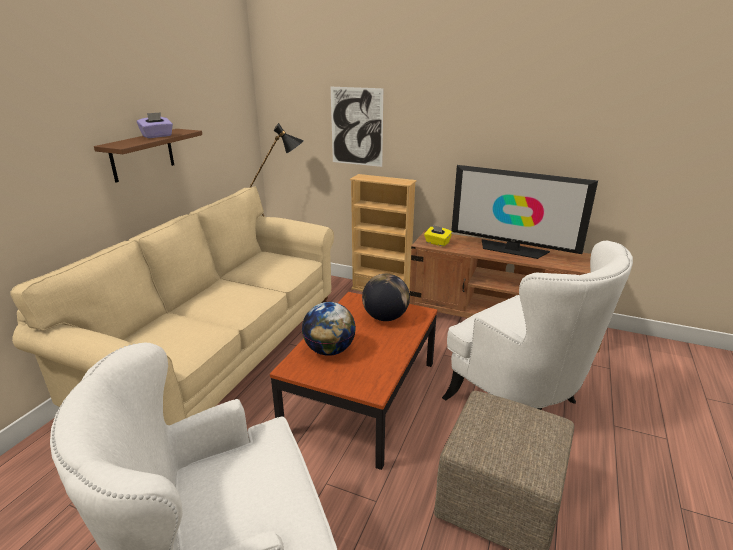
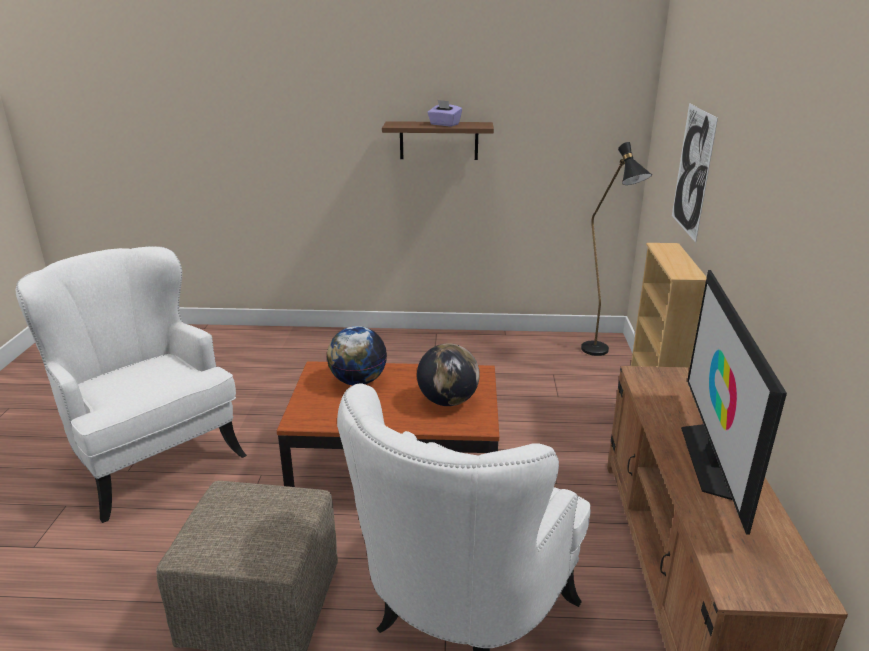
camera: 70 degrees right, 0 degrees up
(221, 352) = (419, 361): beige sofa -> none
(437, 243) = (655, 384): yellow tissue box -> none

